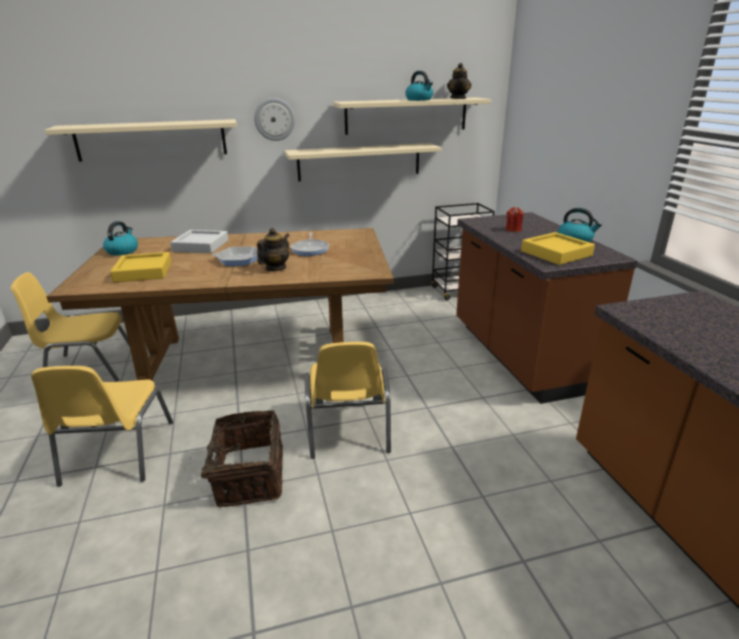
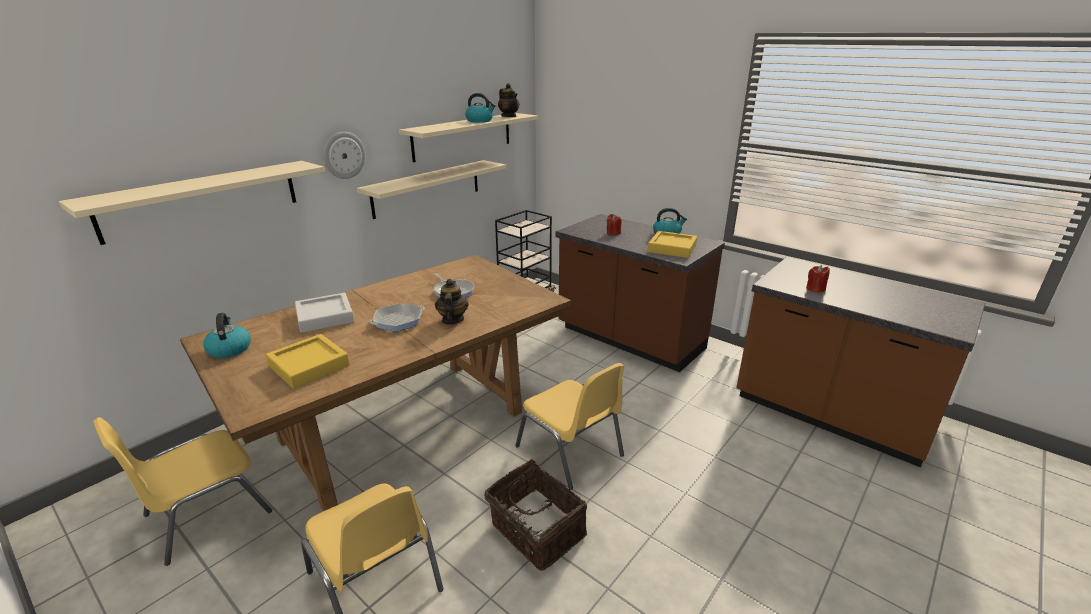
camera: 35 degrees left, 0 degrees up
(679, 330) = (815, 289): none -> red candle

